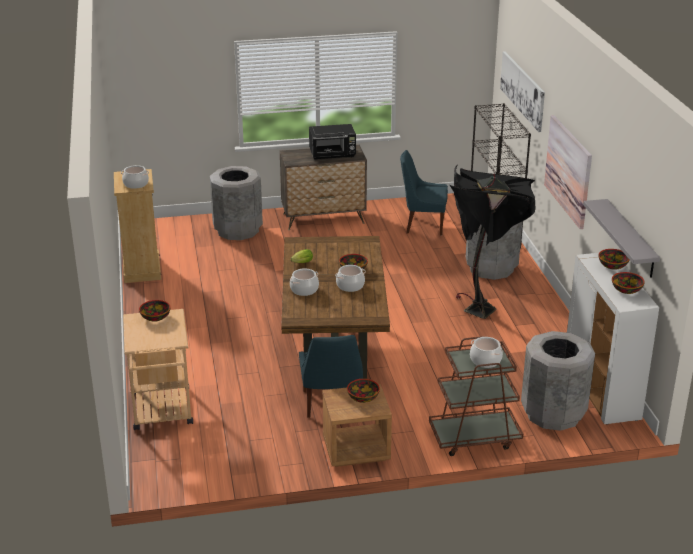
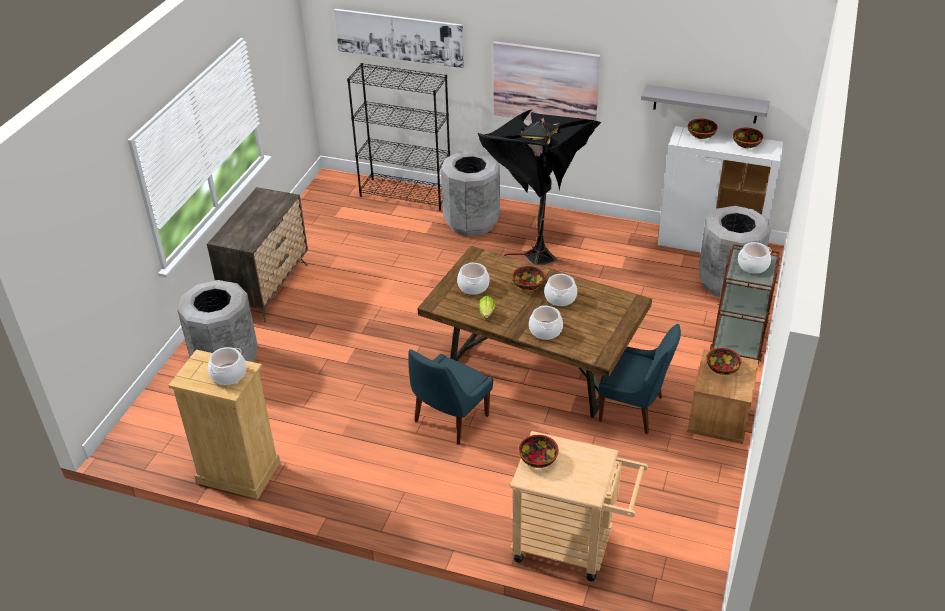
camera: 60 degrees left, 10 degrees up
(329, 250) = (473, 286): none -> cooking pot
(333, 155) = (262, 211): black microwave -> none
(423, 225) = (351, 230): blue chair -> blue chair (449, 420)

